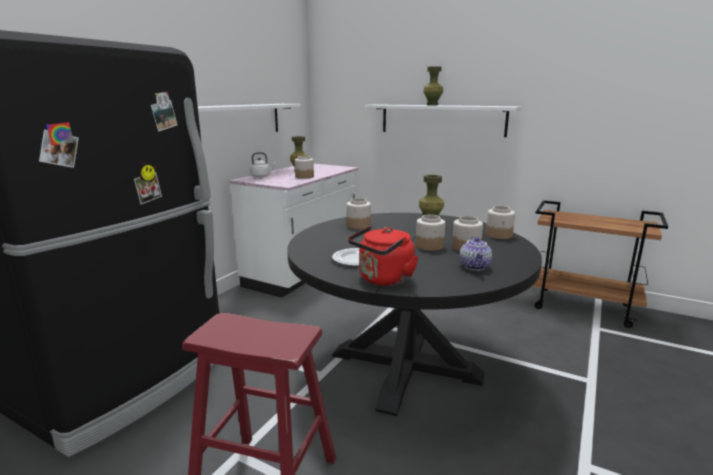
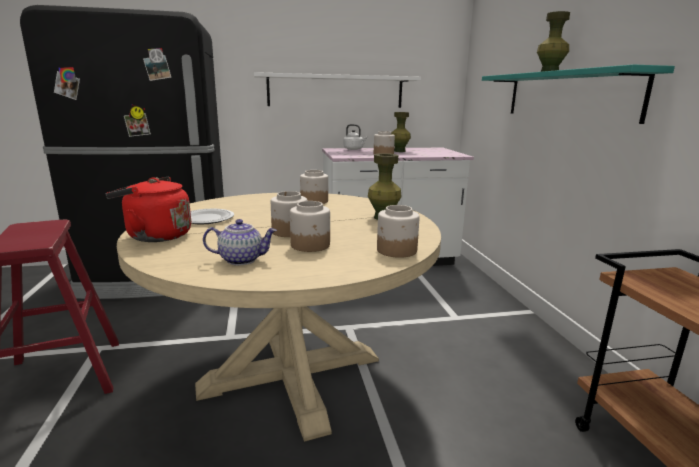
camera: 50 degrees right, 0 degrees up
(405, 365) = (291, 372): black dining table -> beige dining table
(441, 119) = (567, 95): white shelf -> turquoise shelf
(475, 267) = (242, 259): teapot -> teapot turned 150 degrees counterclockwise

